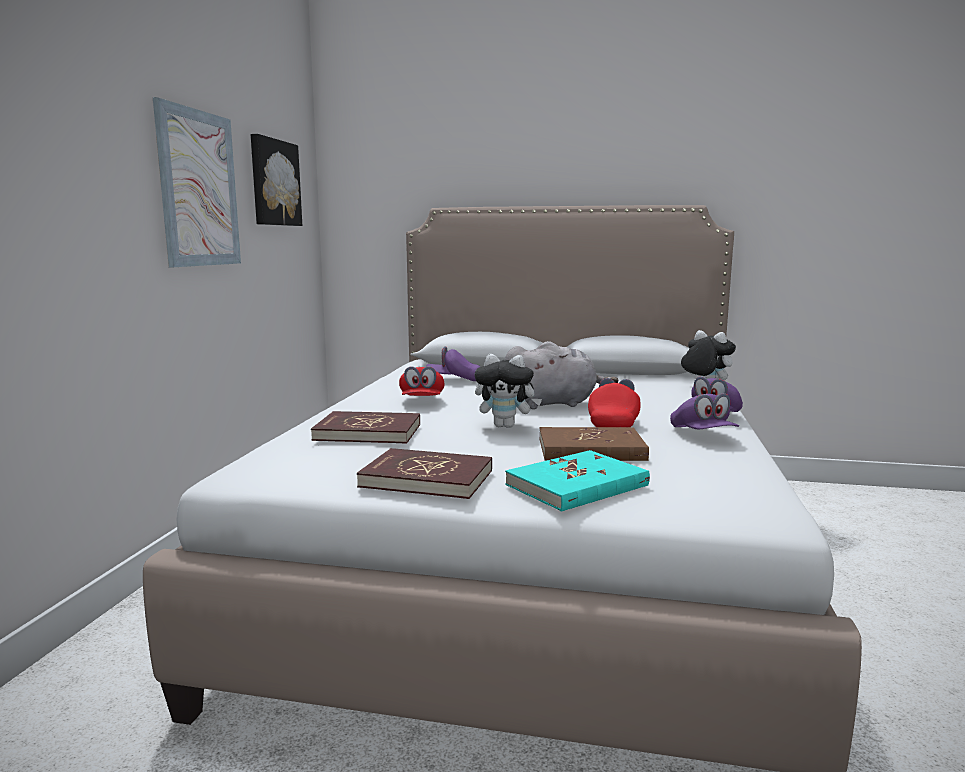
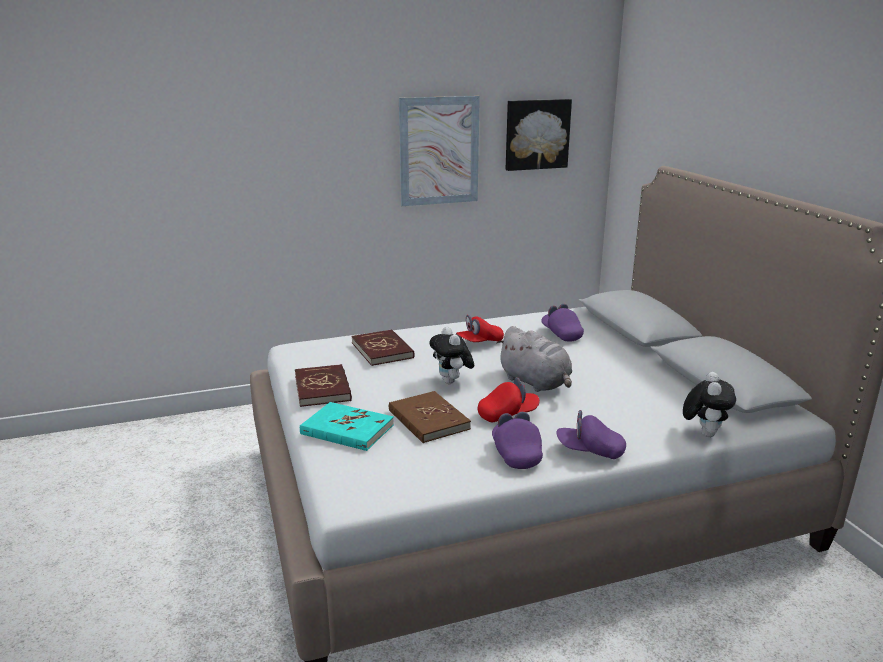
camera: 60 degrees right, 10 degrees up
(702, 435) = (516, 454): purple cap -> purple cap turned 120 degrees clockwise

